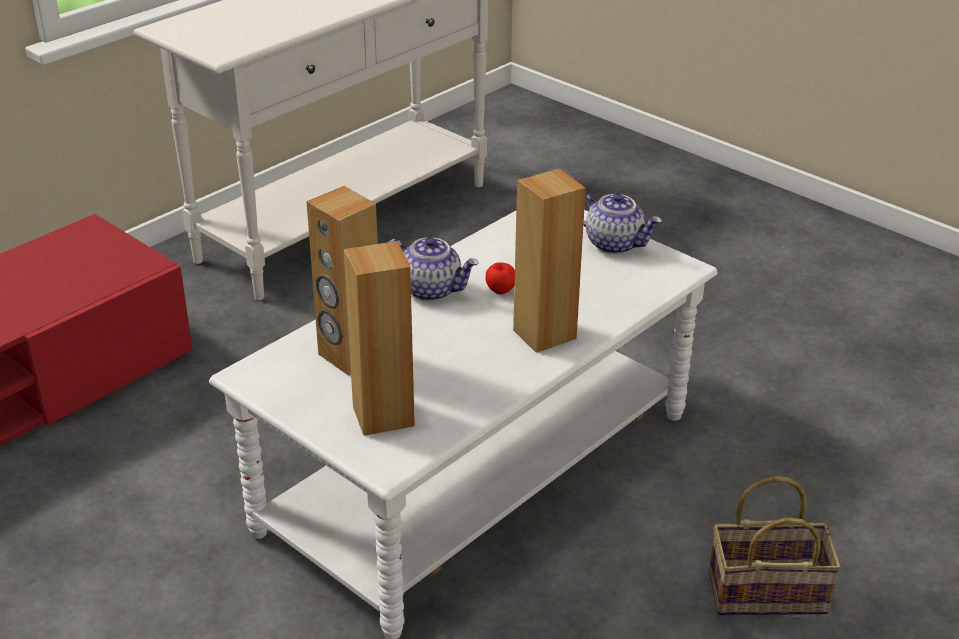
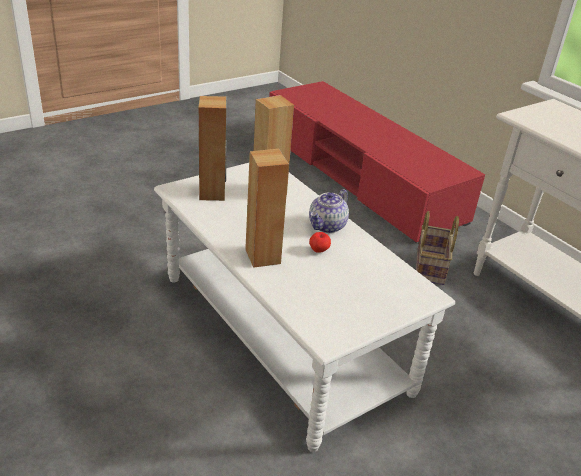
camera: 100 degrees right, 0 degrees up
(615, 244) = (369, 314): teapot -> none
(770, 591) = (120, 439): basket -> basket (431, 268)

